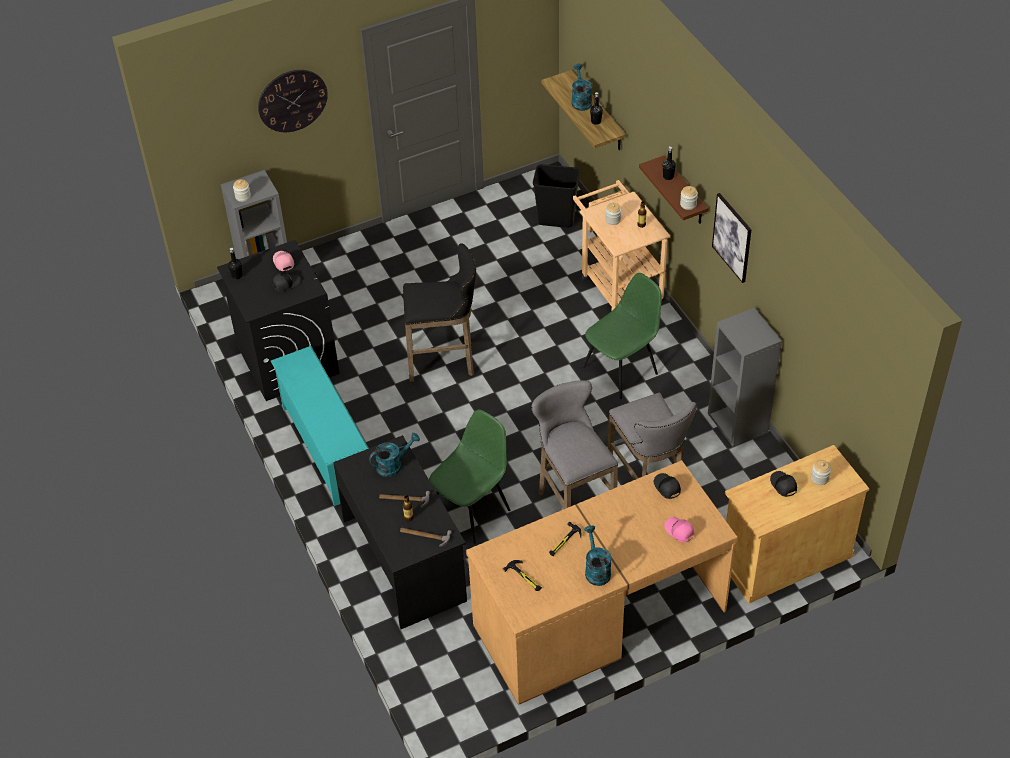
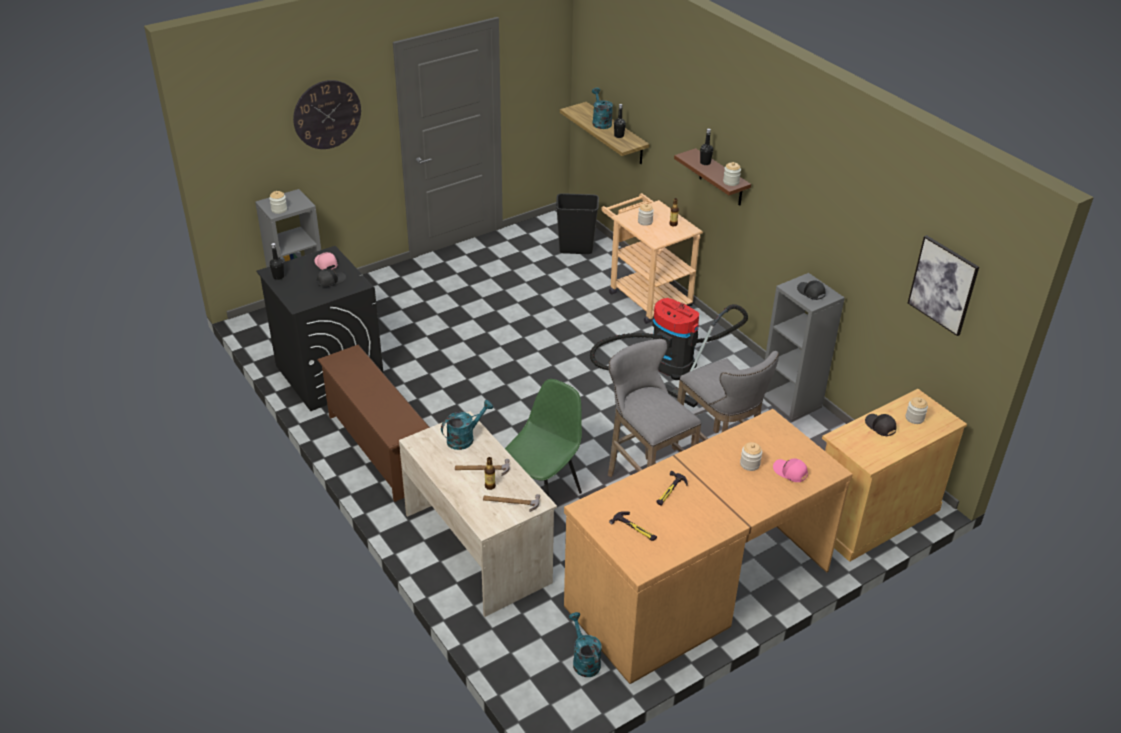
camera: 10 degrees left, 10 degrees down
(325, 449) = (378, 450): turquoise shoe rack -> brown shoe rack
(405, 559) = (478, 547): black desk -> beige desk
(444, 360) = (489, 365): black stool -> none
(596, 569) = (711, 515): turquoise watering can -> turquoise watering can (584, 660)
(621, 369) = (666, 363): green chair -> vacuum cleaner
(644, 519) = (750, 464): none -> jar
(666, 487) = (764, 433): black cap -> black cap (810, 292)
(732, 237) = (781, 205): picture -> picture (943, 285)

